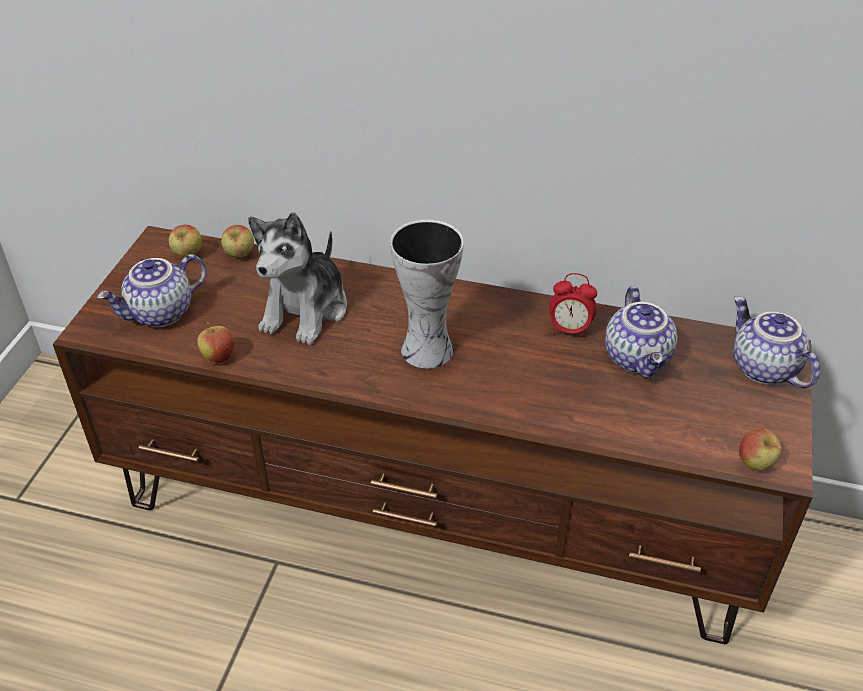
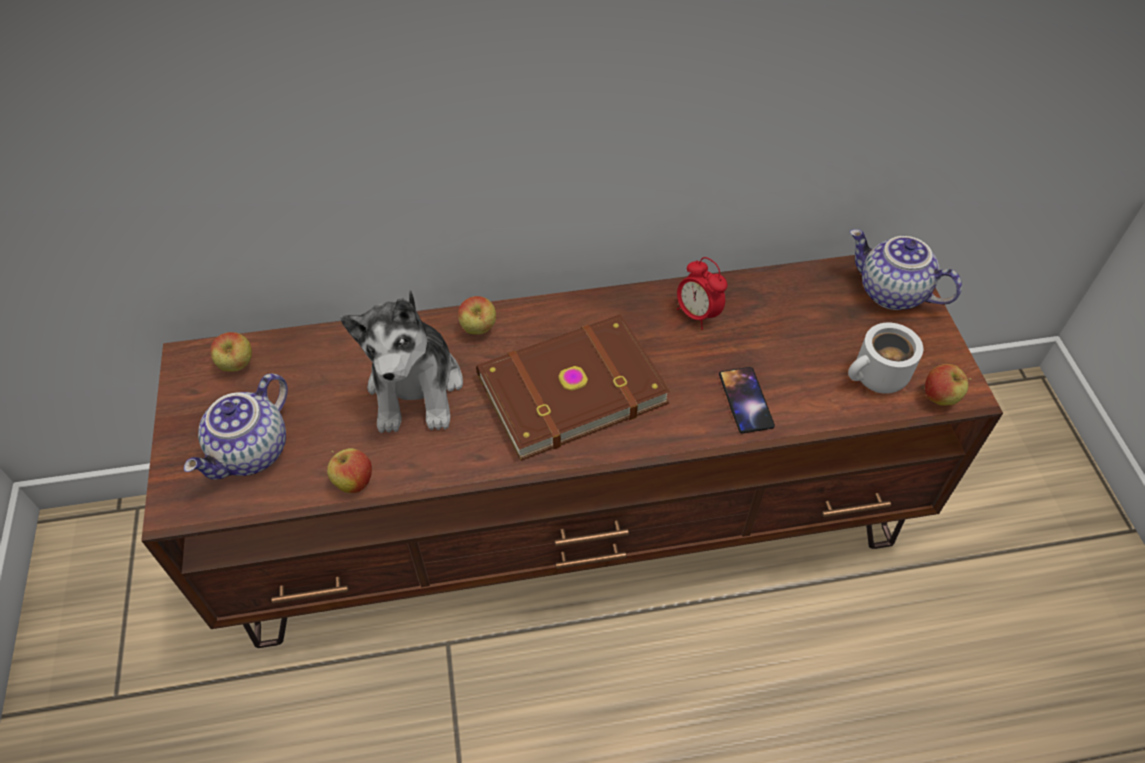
camera: 25 degrees left, 10 degrees up
(240, 255) = (299, 345): apple -> apple (478, 329)
(425, 348) = (569, 387): vase -> brown book
(569, 330) = (697, 314): alarm clock -> alarm clock turned 60 degrees clockwise
(569, 406) = (745, 400): none -> phone
(639, 358) = (778, 323): teapot -> none
(703, 430) = (877, 379): none -> white mug

